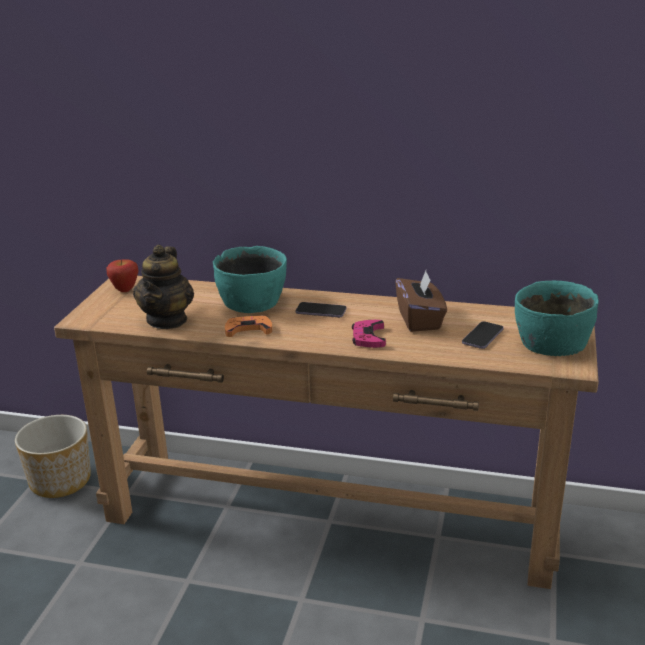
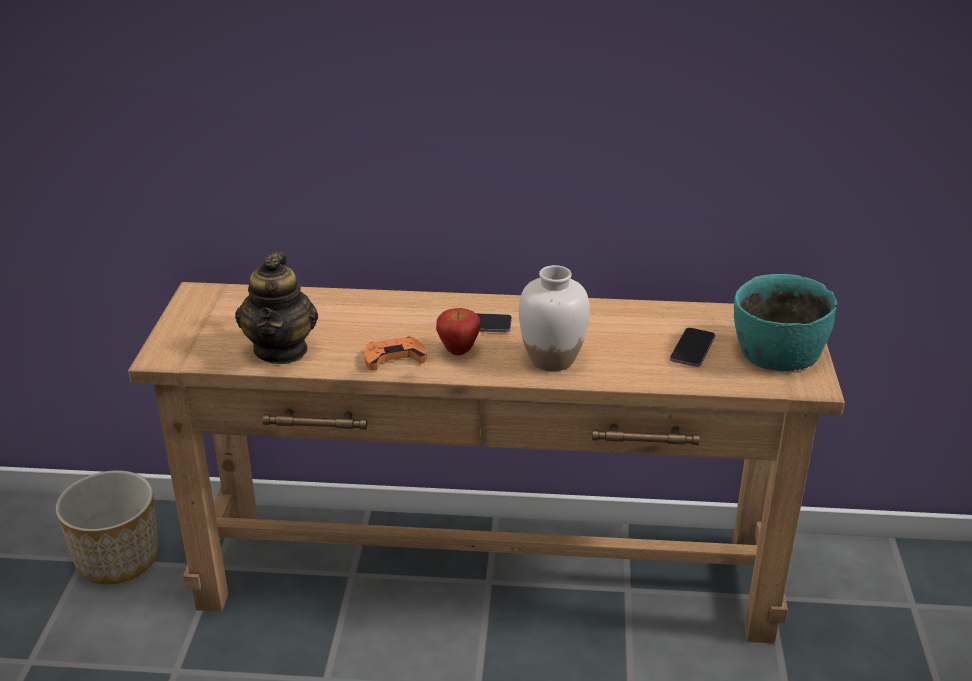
camera: 10 degrees left, 5 degrees up
(125, 290) = (207, 307): apple -> apple (458, 351)
(253, 301) = (386, 315): turquoise bowl -> none
(368, 337) = (551, 359): pink game controller -> white vase
(420, 320) = (609, 329): brown tissue box -> none

